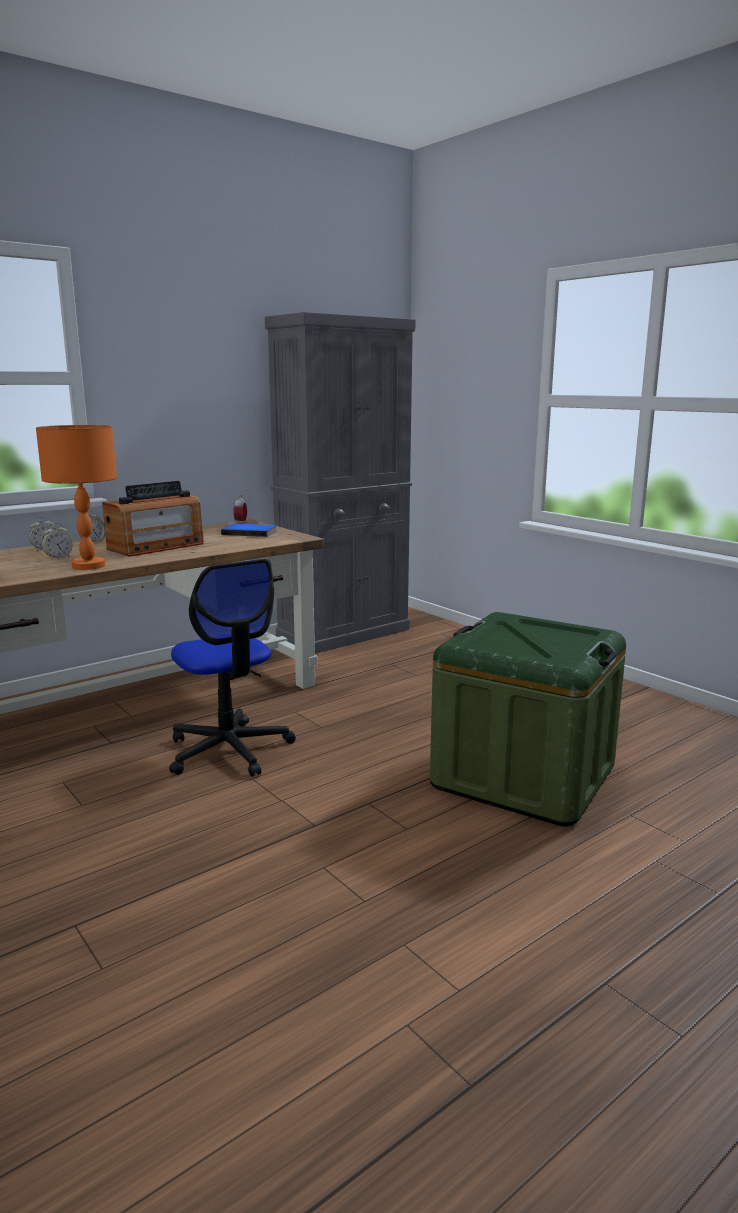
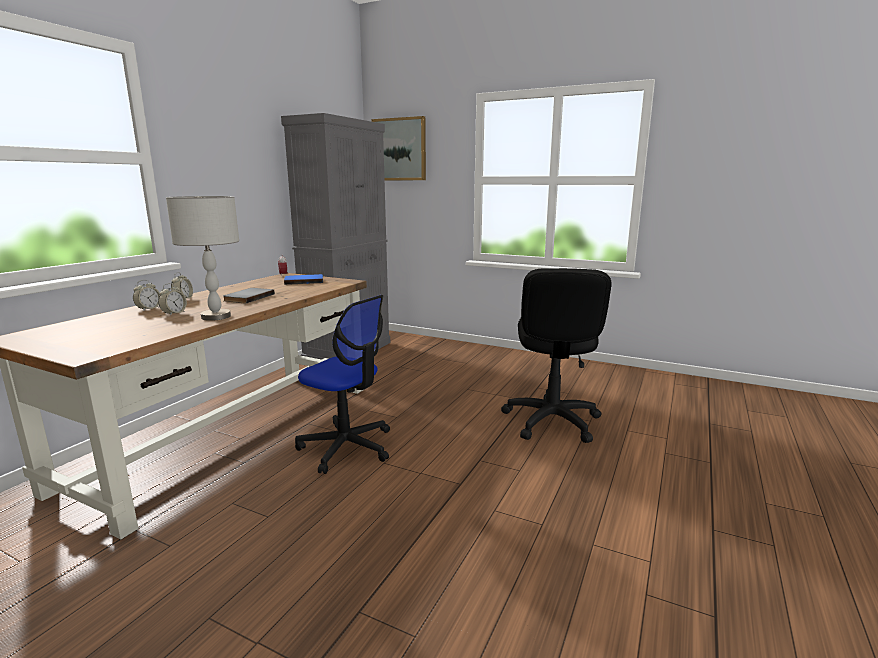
camera: 25 degrees left, 0 degrees up
(88, 566) = (215, 317): orange table lamp -> grey table lamp
(156, 547) = (247, 297): radio -> grey book
(449, 353) = (399, 149): none -> picture
(523, 776) = (551, 421): green storage box -> black office chair

